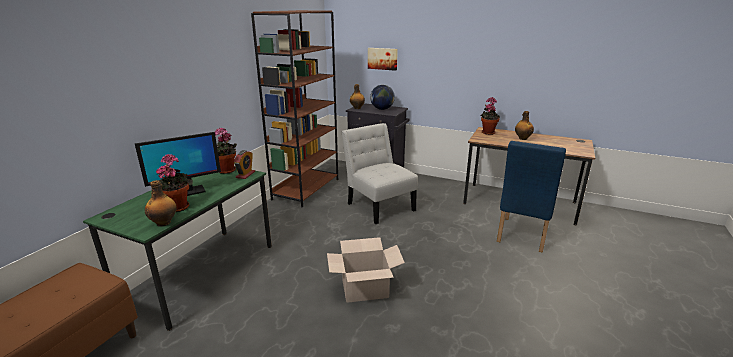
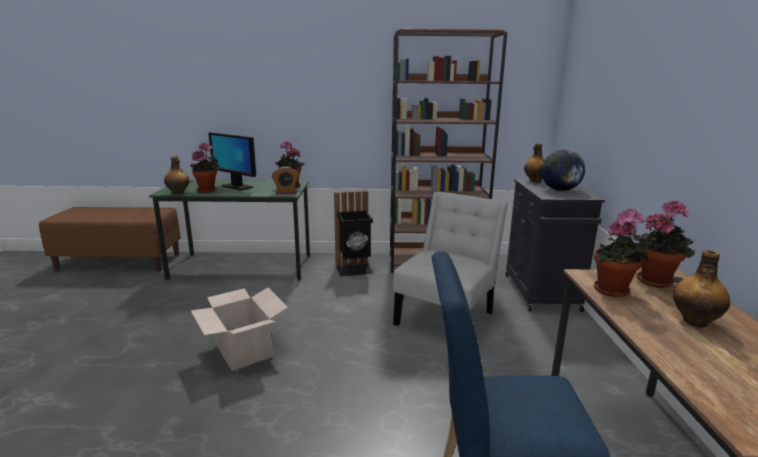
camera: 65 degrees right, 5 degrees down
(280, 219) = (354, 269): none -> black trash can
(382, 58) = (597, 110): picture -> none
(495, 140) = (613, 292): none -> potted plant

